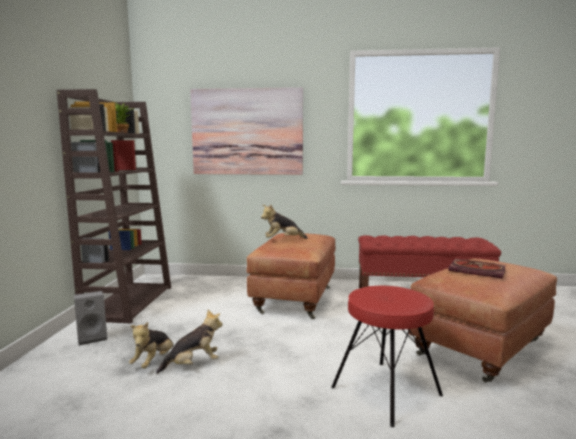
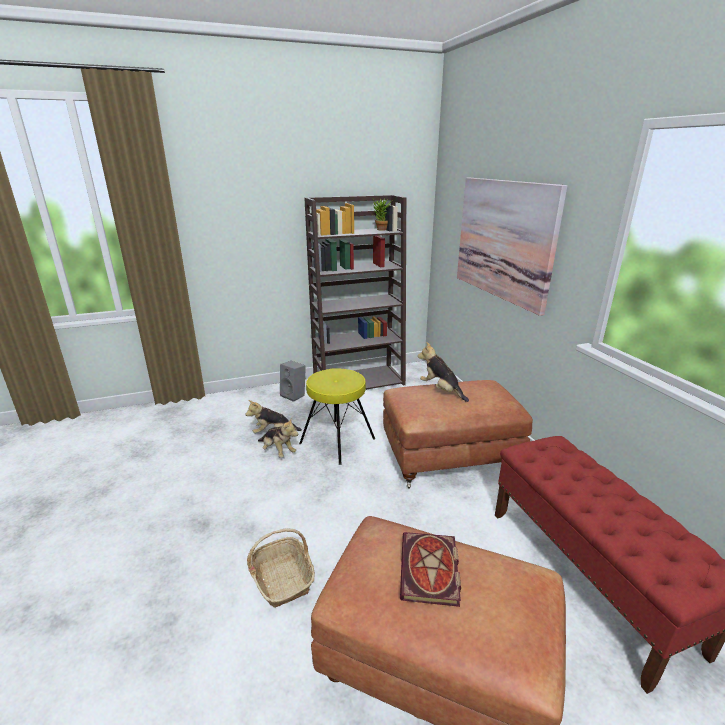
camera: 65 degrees right, 15 degrees up
(217, 331) = (338, 441): none -> yellow stool
(385, 391) = (282, 578): red stool -> basket

